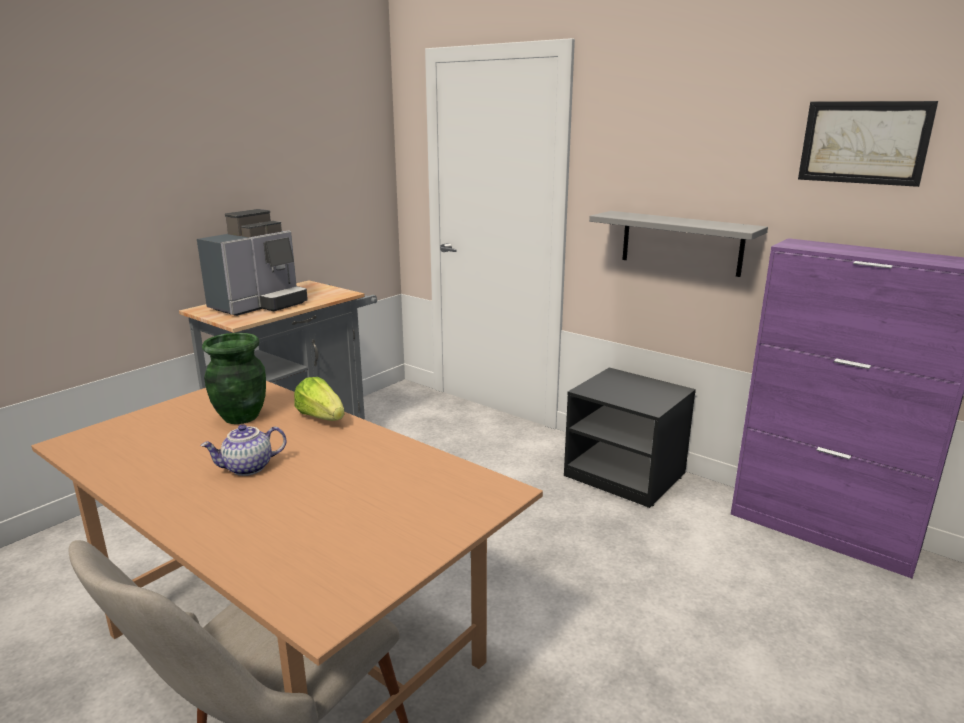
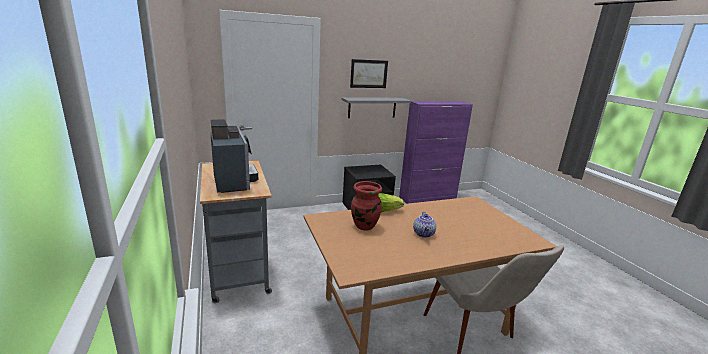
camera: 60 degrees left, 0 degrees up
(240, 417) = (364, 226): green vase -> red vase
(863, 142) = (429, 67): picture -> picture (369, 74)

